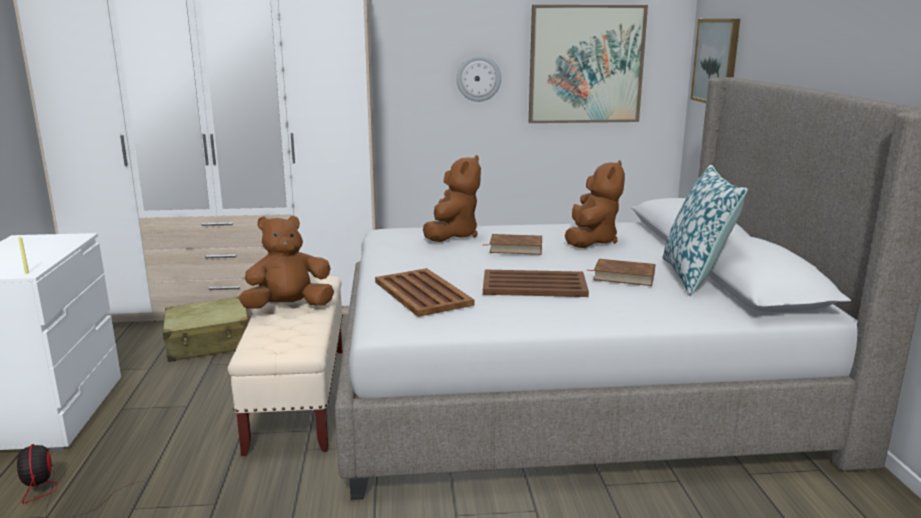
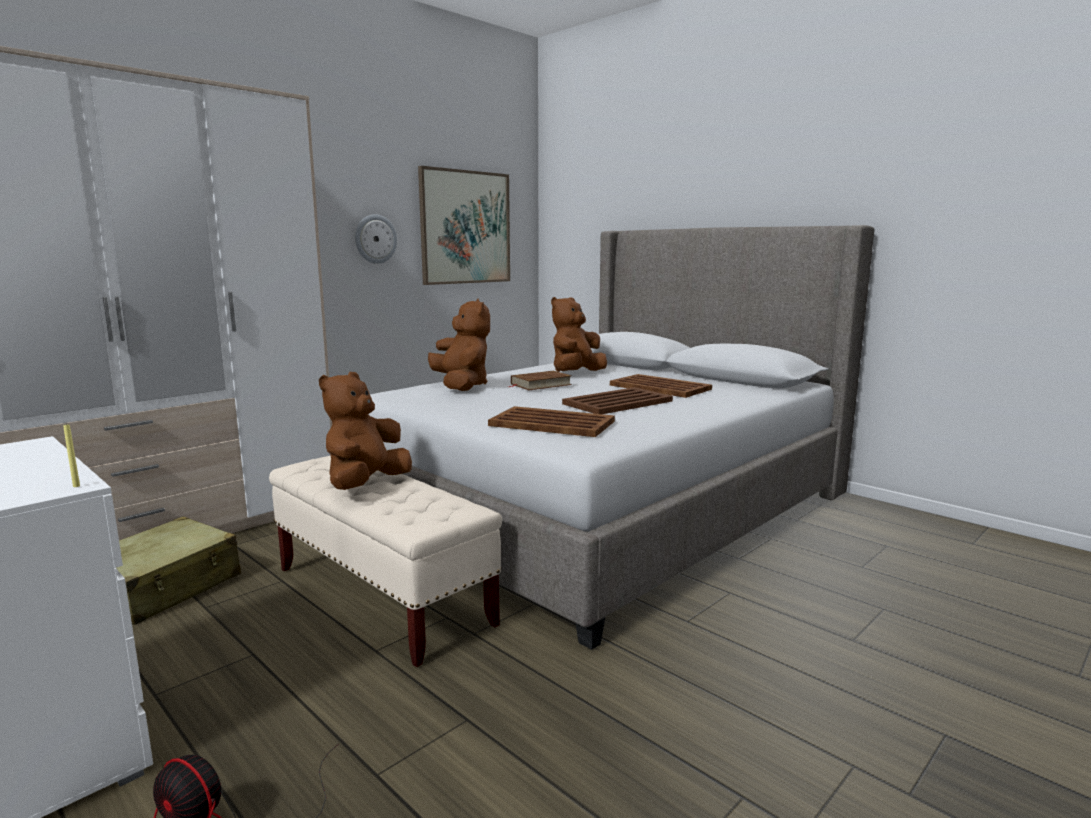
camera: 40 degrees left, 5 degrees down
(591, 241) = (576, 374): brown plush toy -> brown plush toy turned 120 degrees counterclockwise
(623, 276) = (659, 387): brown book -> brown tray
(695, 276) = (697, 380): pillow -> none
(716, 61) = (579, 223): picture -> none

